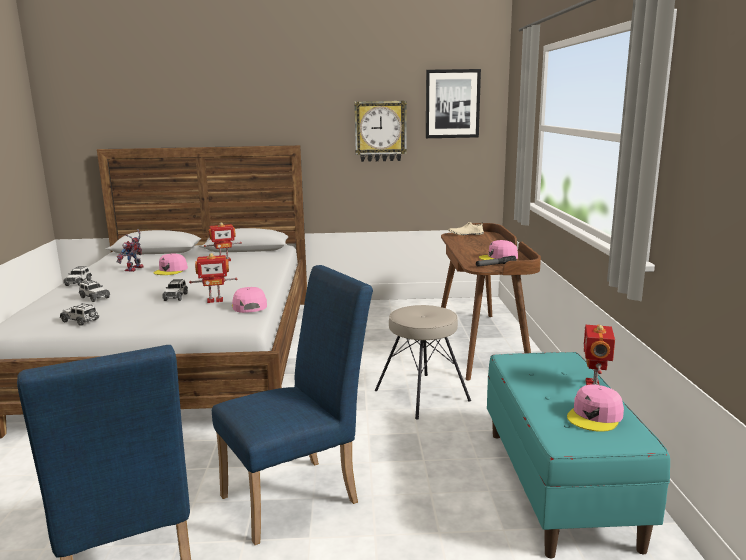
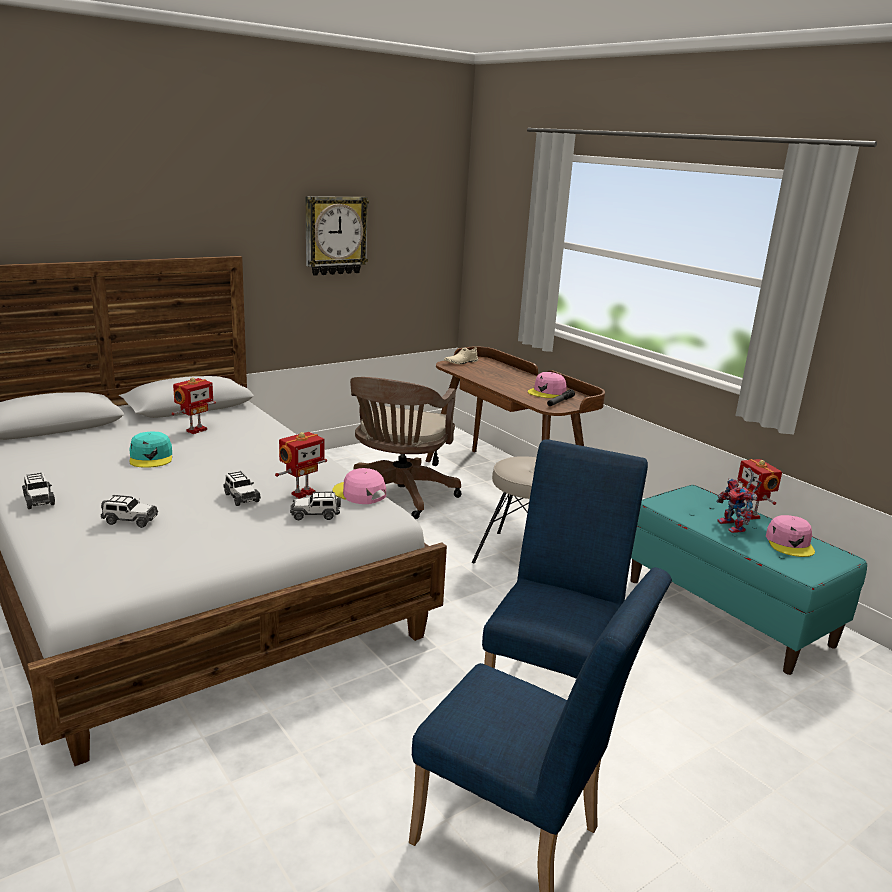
camera: 35 degrees left, 5 degrees up
(80, 321) = (180, 560): toy car -> toy car (315, 515)
(134, 269) = (87, 464): toy robot -> toy robot (734, 527)
(171, 270) = (151, 457): pink cap -> turquoise cap
(384, 337) = (399, 496): none -> brown office chair
(452, 104) = (413, 202): picture -> none

